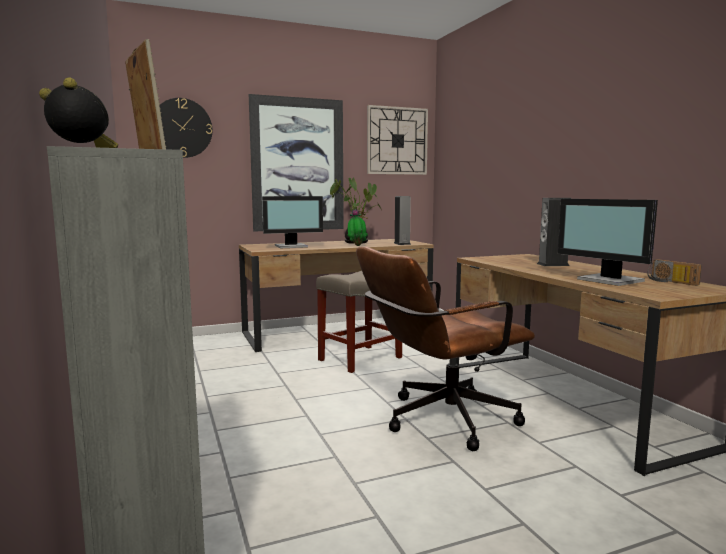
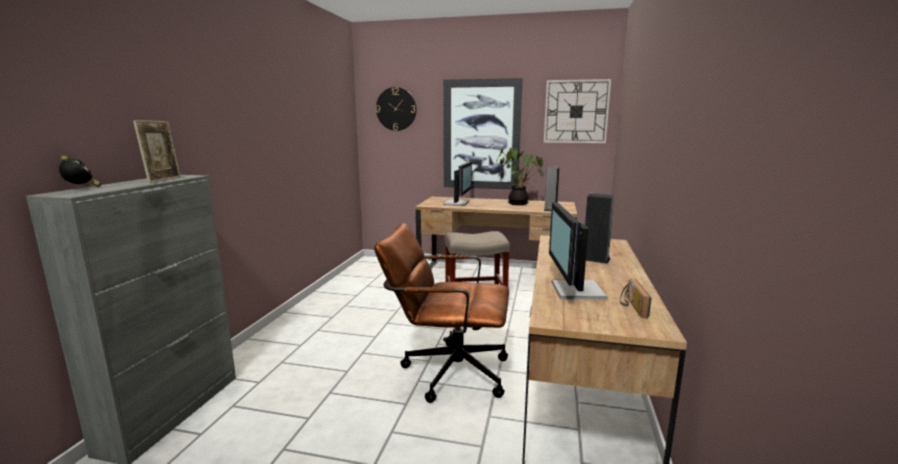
camera: 35 degrees right, 5 degrees up
(292, 246) = (457, 203): monitor -> monitor turned 90 degrees counterclockwise
(357, 245) = (507, 207): potted plant -> none

